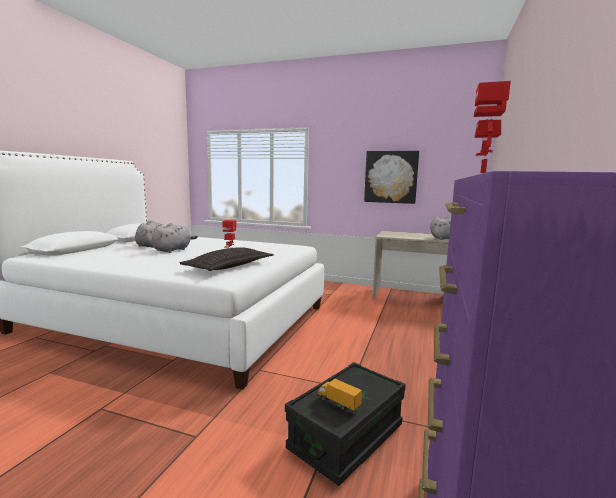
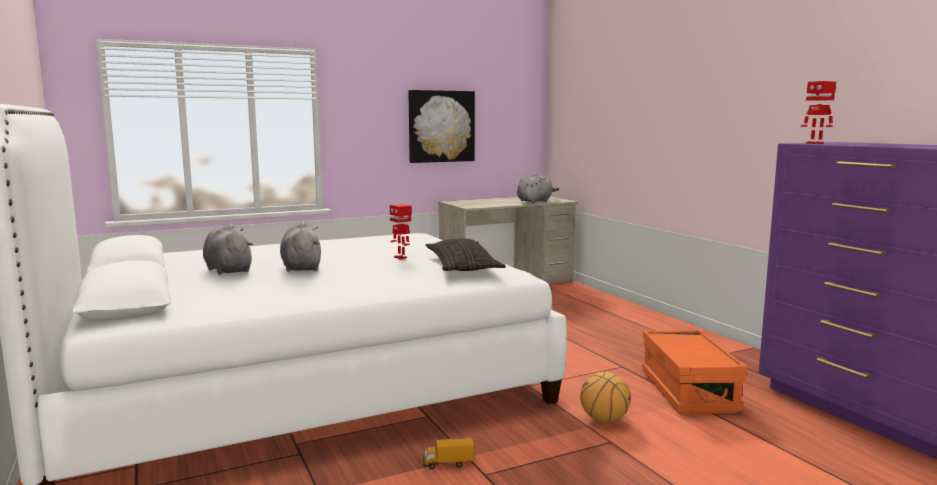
camera: 45 degrees left, 0 degrees up
(234, 419) = (604, 420): none -> basketball
(338, 403) = (701, 353): toy truck -> toy truck (448, 464)
(346, 437) = (688, 391): black storage box -> orange storage box

